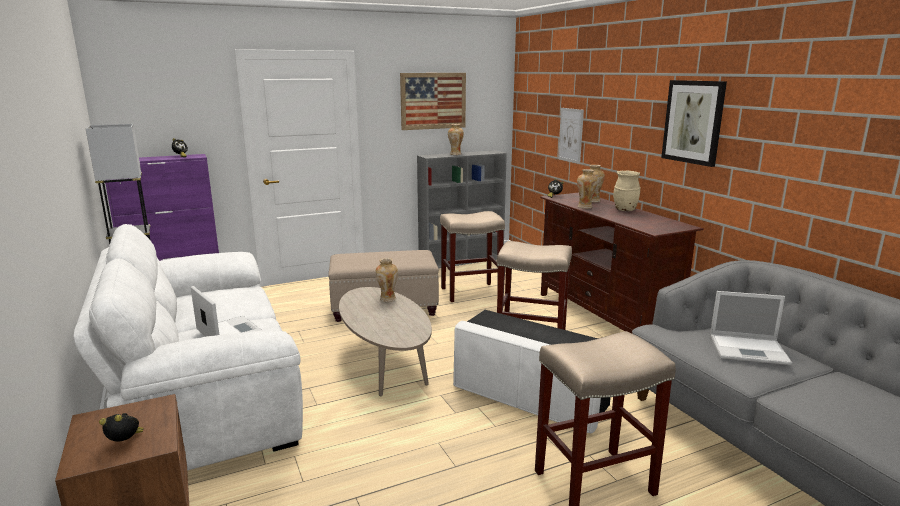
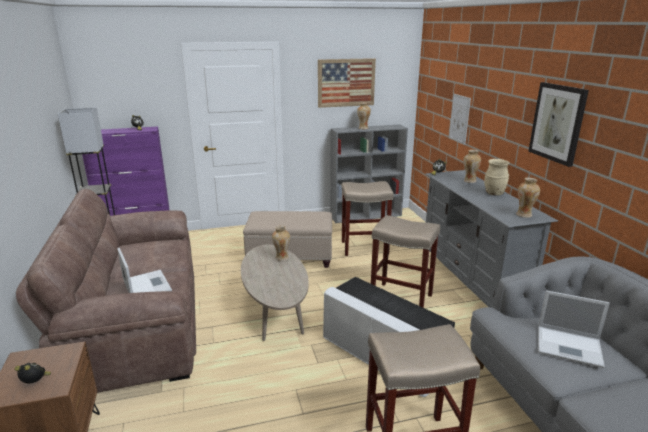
camera: 10 degrees right, 5 degrees up
(205, 394) = (135, 324): white sofa -> brown sofa
(585, 207) = (459, 188): vase -> vase (524, 215)
(604, 317) = (471, 282): brown tv stand -> grey tv stand

